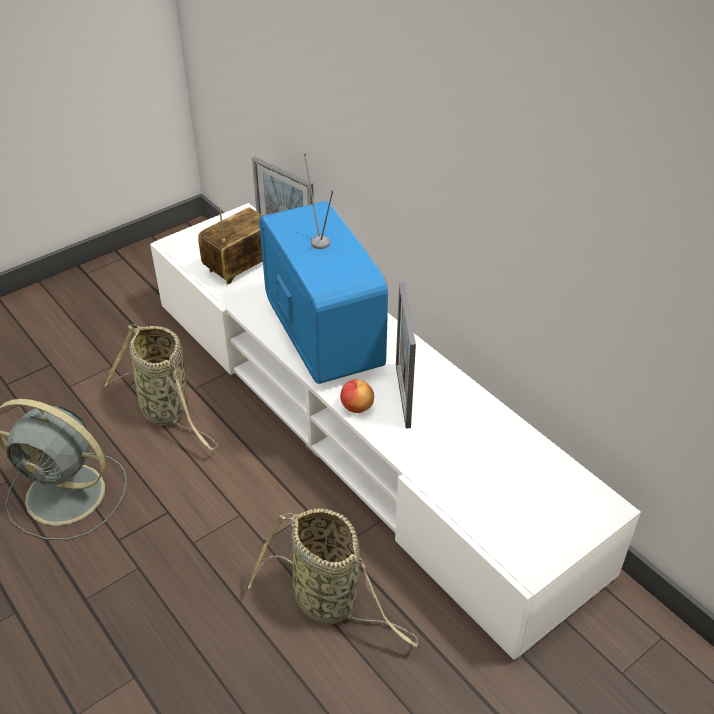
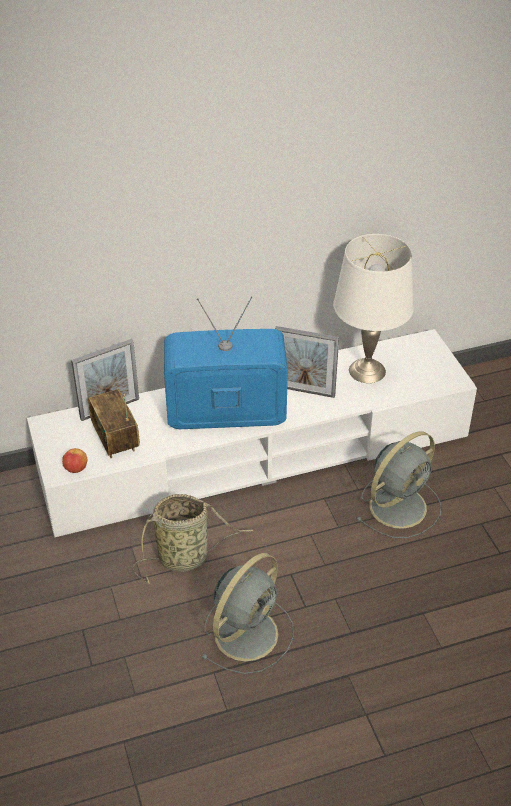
camera: 70 degrees left, 0 degrees up
(330, 602) = (399, 505): basket -> grey fan
(356, 407) = (305, 414): apple -> apple (76, 469)
(483, 450) = (366, 371): none -> white table lamp

